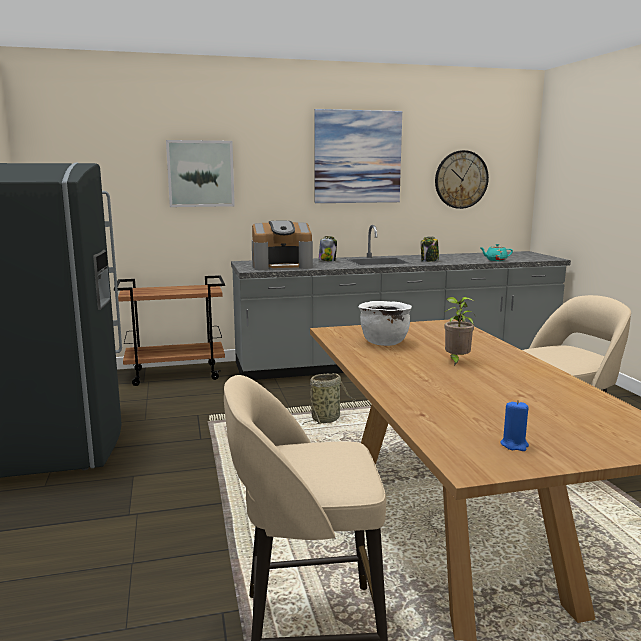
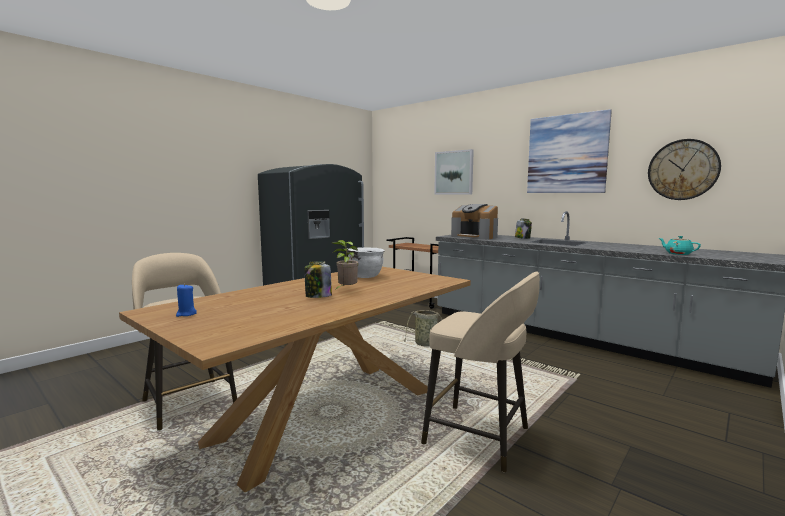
camera: 55 degrees right, 5 degrees down
(429, 261) = (601, 246): jar -> jar (318, 296)

